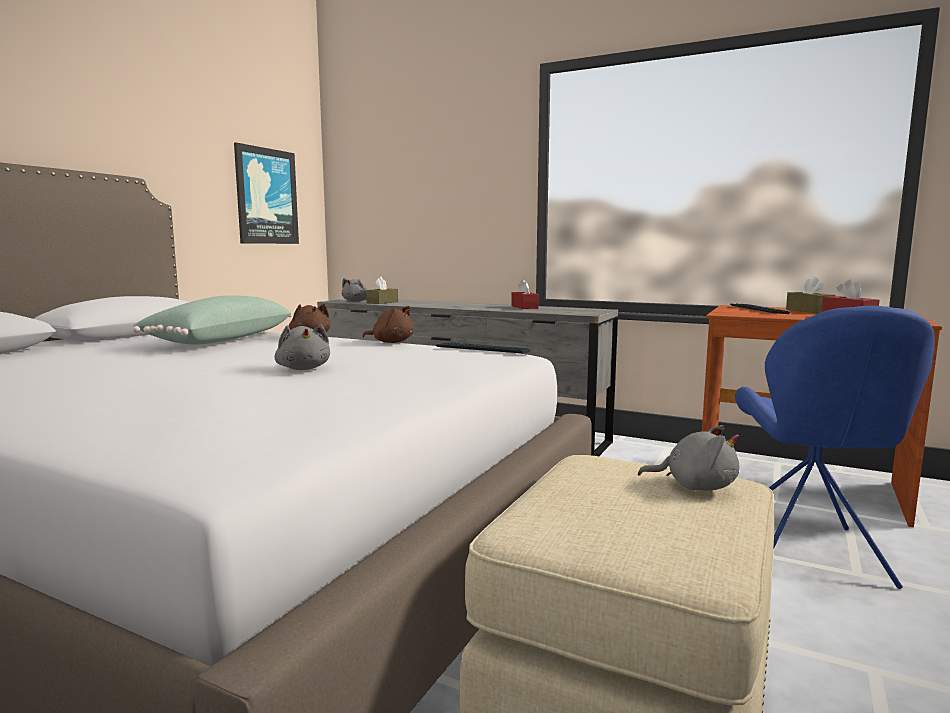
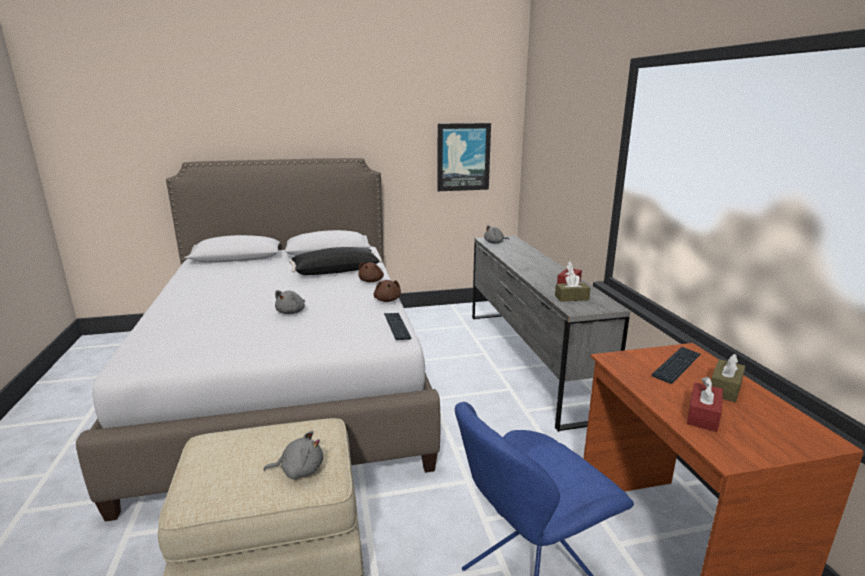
camera: 50 degrees right, 10 degrees up
(219, 340) = (336, 271): green pillow -> black pillow
(382, 302) = (504, 249): brown tissue box -> brown tissue box (571, 298)
(695, 486) = (299, 470): grey plush toy -> grey plush toy turned 75 degrees counterclockwise

